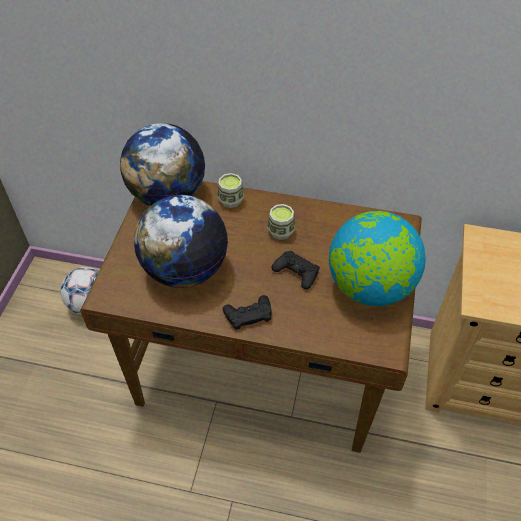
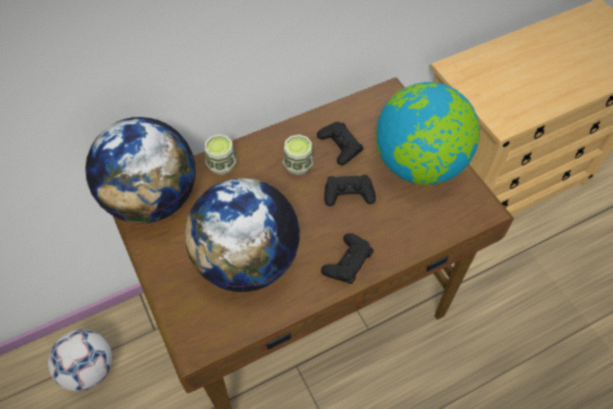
camera: 40 degrees left, 5 degrees up
(324, 237) = (340, 146): none -> black game controller

